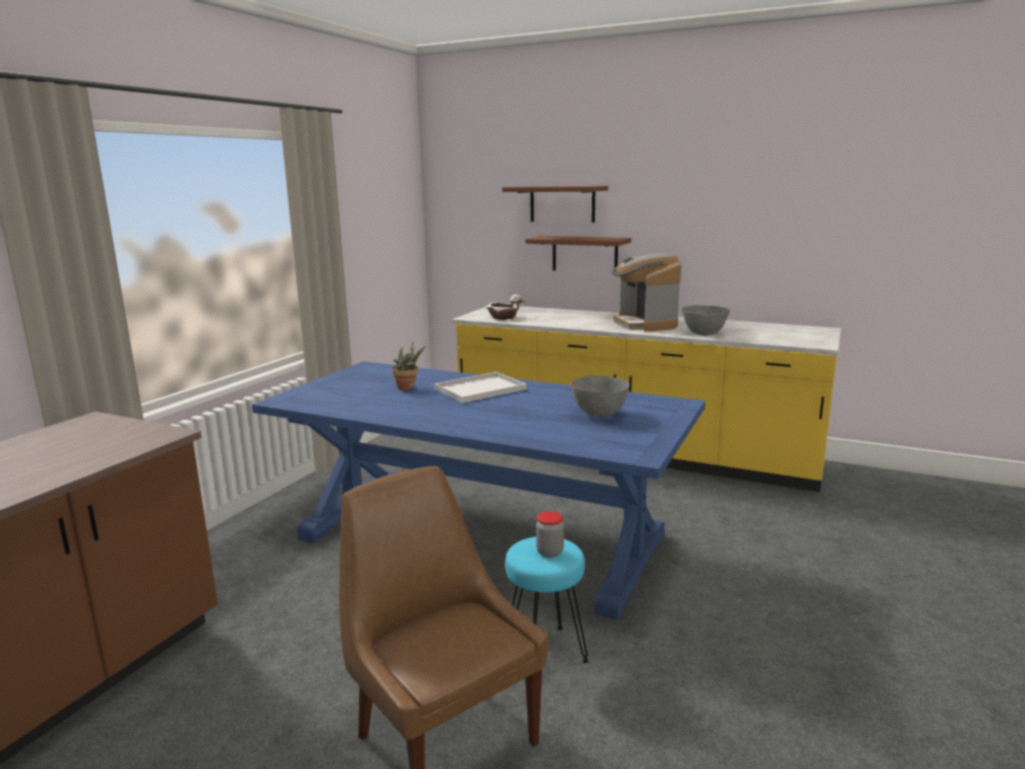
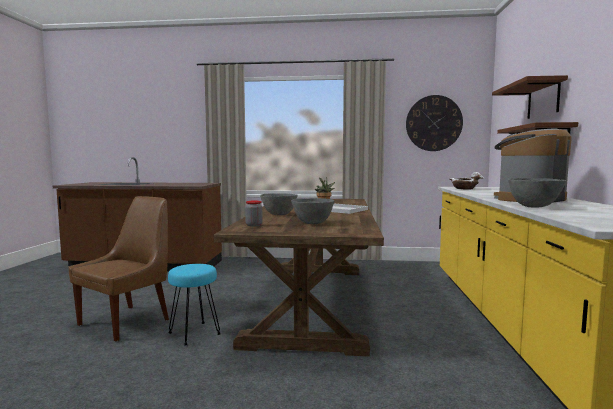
camera: 70 degrees right, 10 degrees down
(378, 218) = (433, 123): none -> wall clock
(482, 536) = (313, 301): blue dining table -> brown dining table
(504, 422) = (279, 215): none -> grey bowl
(549, 552) = (191, 268): jar -> jar (254, 225)

